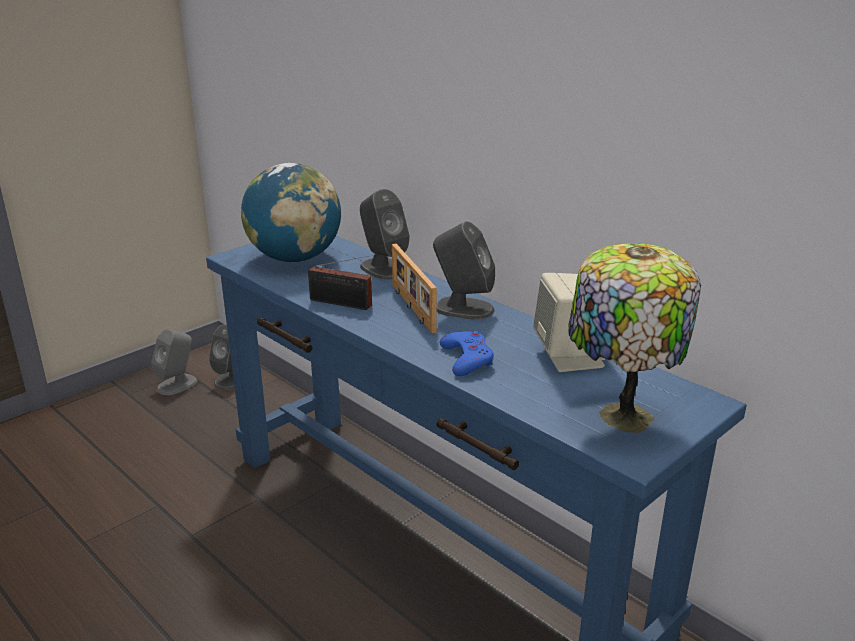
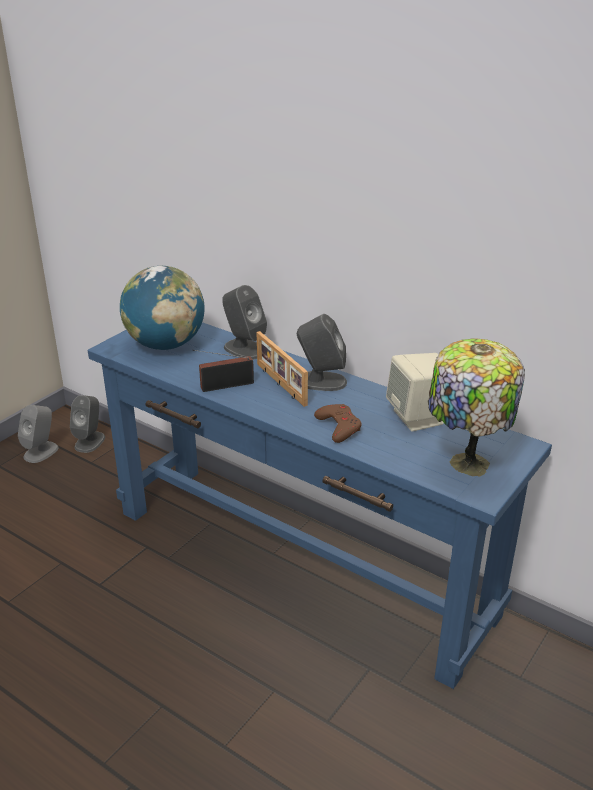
camera: 10 degrees left, 5 degrees up
(344, 304) = (224, 386): radio -> radio turned 150 degrees clockwise
(467, 358) = (339, 426): blue game controller -> brown game controller

